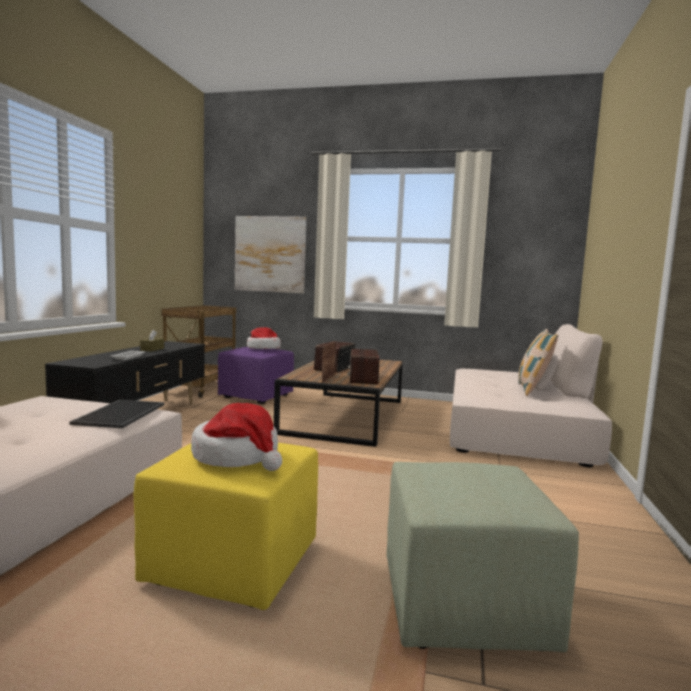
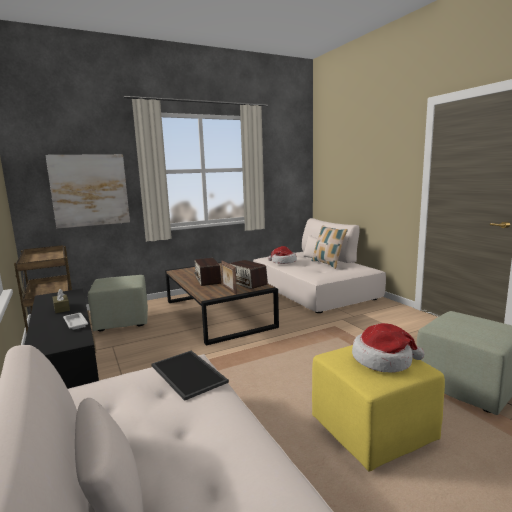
camera: 40 degrees left, 5 degrees up
(257, 396) = (123, 321): purple ottoman -> green ottoman
(263, 348) = (121, 278): hat -> hat (283, 262)

